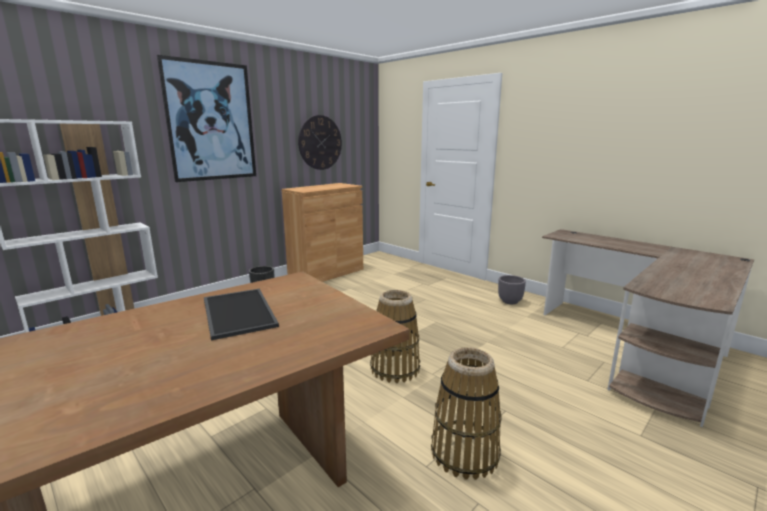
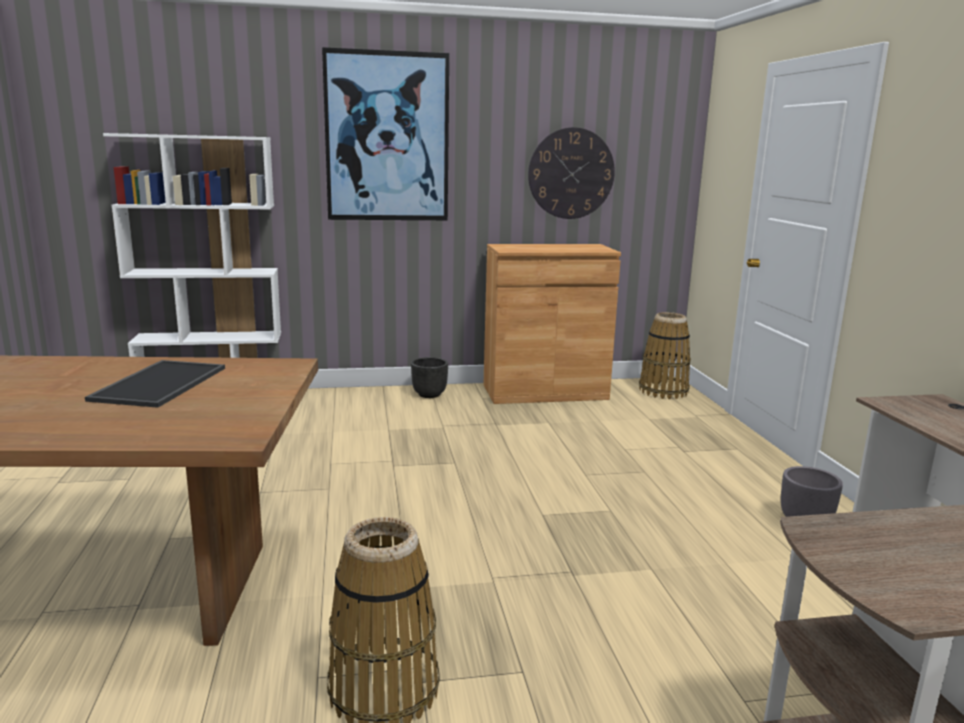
camera: 35 degrees right, 0 degrees up
(395, 369) = (452, 550): basket -> basket (663, 391)

